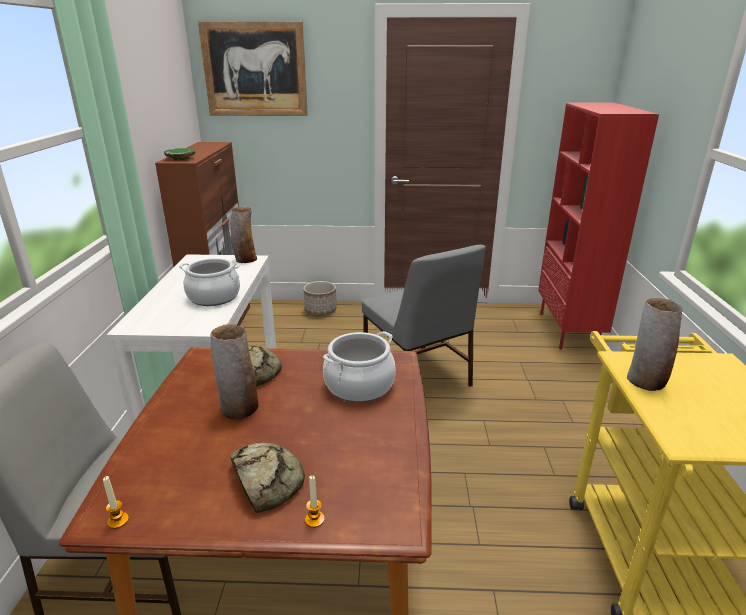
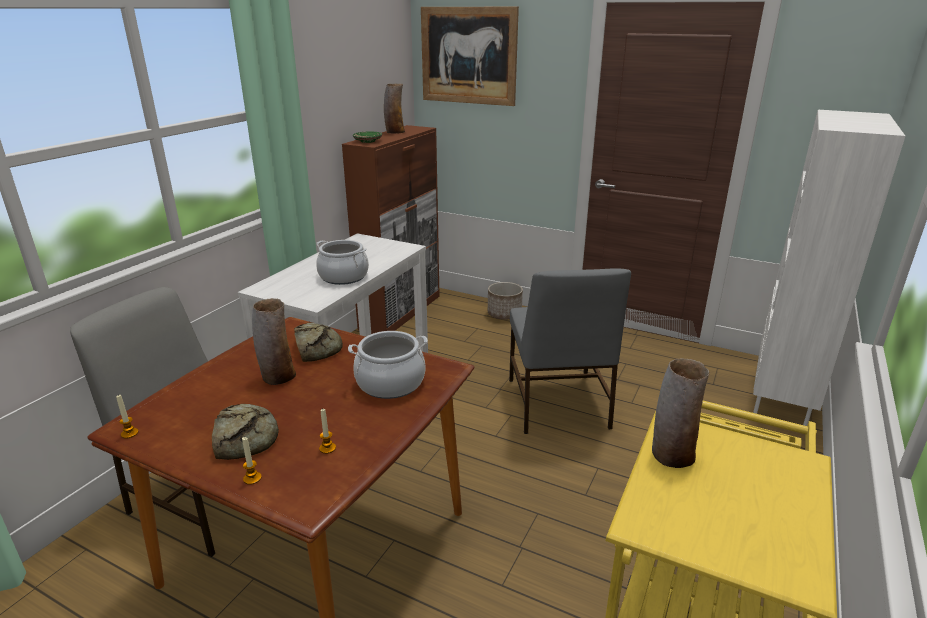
camera: 25 degrees right, 0 degrees up
(245, 260) = (401, 247): vase -> vase (395, 132)
(361, 464) = (327, 448): none -> candle
(568, 331) = (782, 398): red bookcase -> white bookcase

